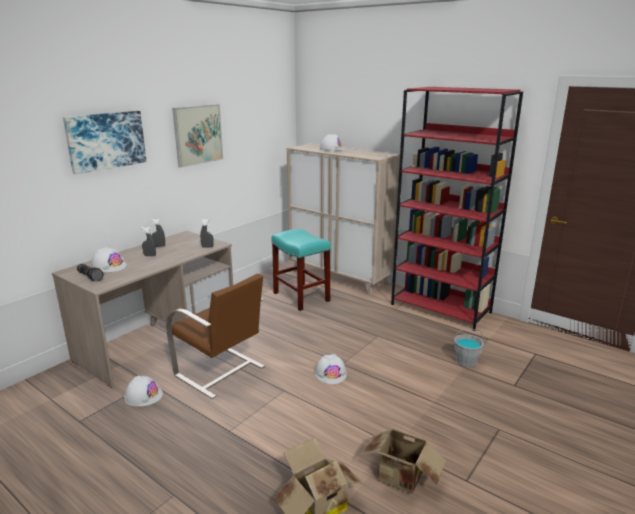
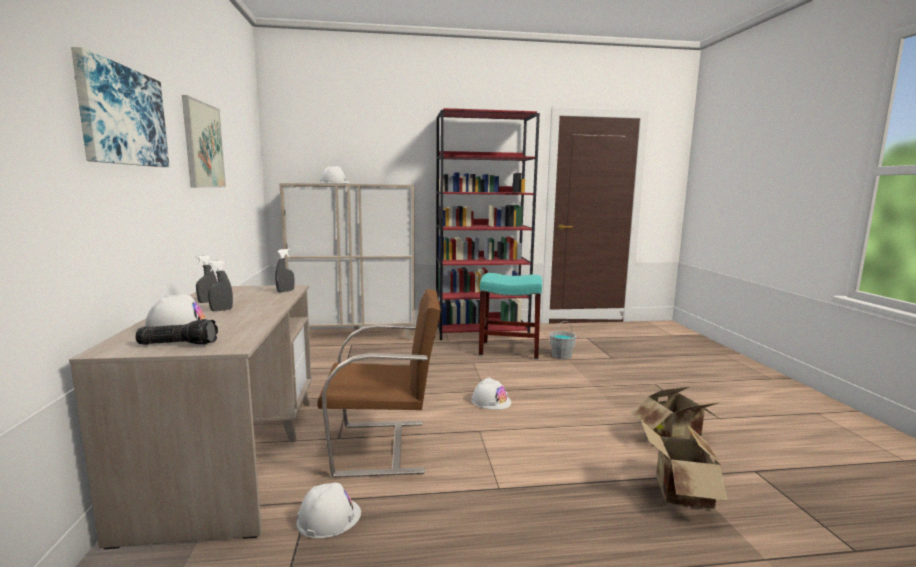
camera: 45 degrees left, 10 degrees down
(302, 297) = (346, 358): turquoise stool -> turquoise stool (510, 350)

